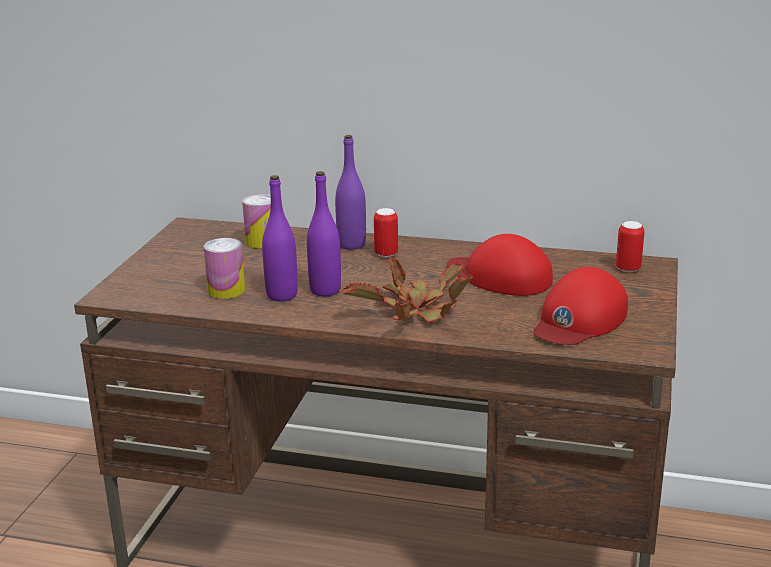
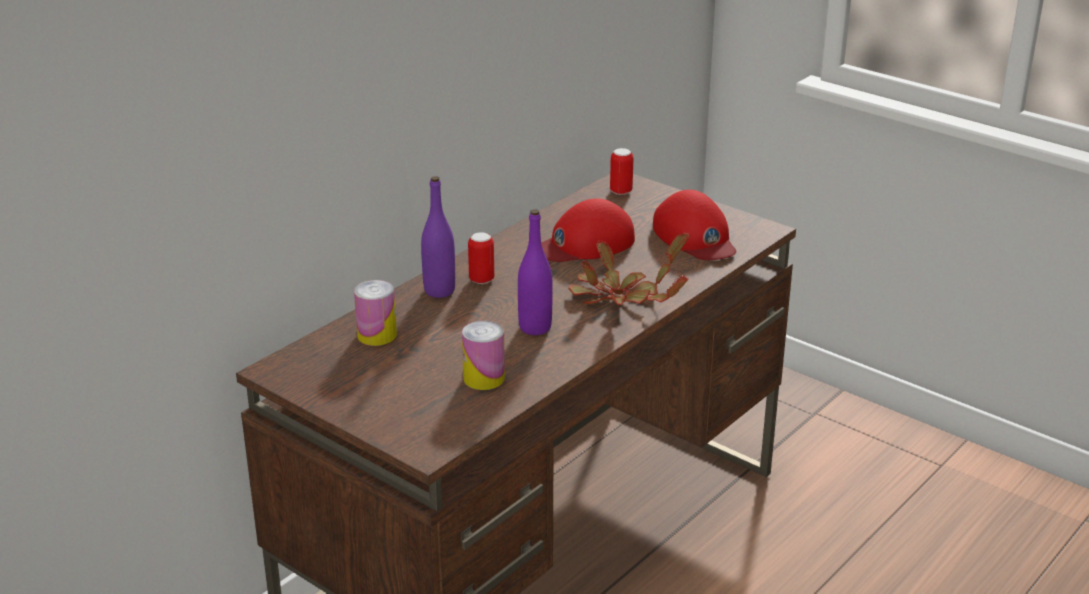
camera: 65 degrees left, 5 degrees up
(282, 295) = (524, 351): purple bottle -> none

